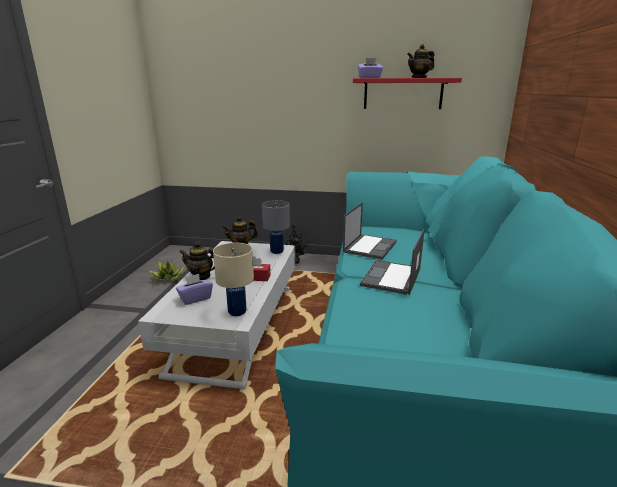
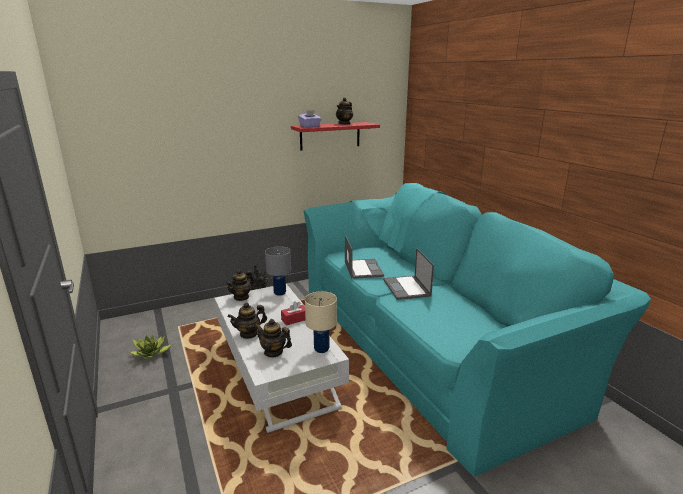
camera: 35 degrees left, 0 degrees up
(195, 298) = (273, 352): purple tissue box -> teapot

